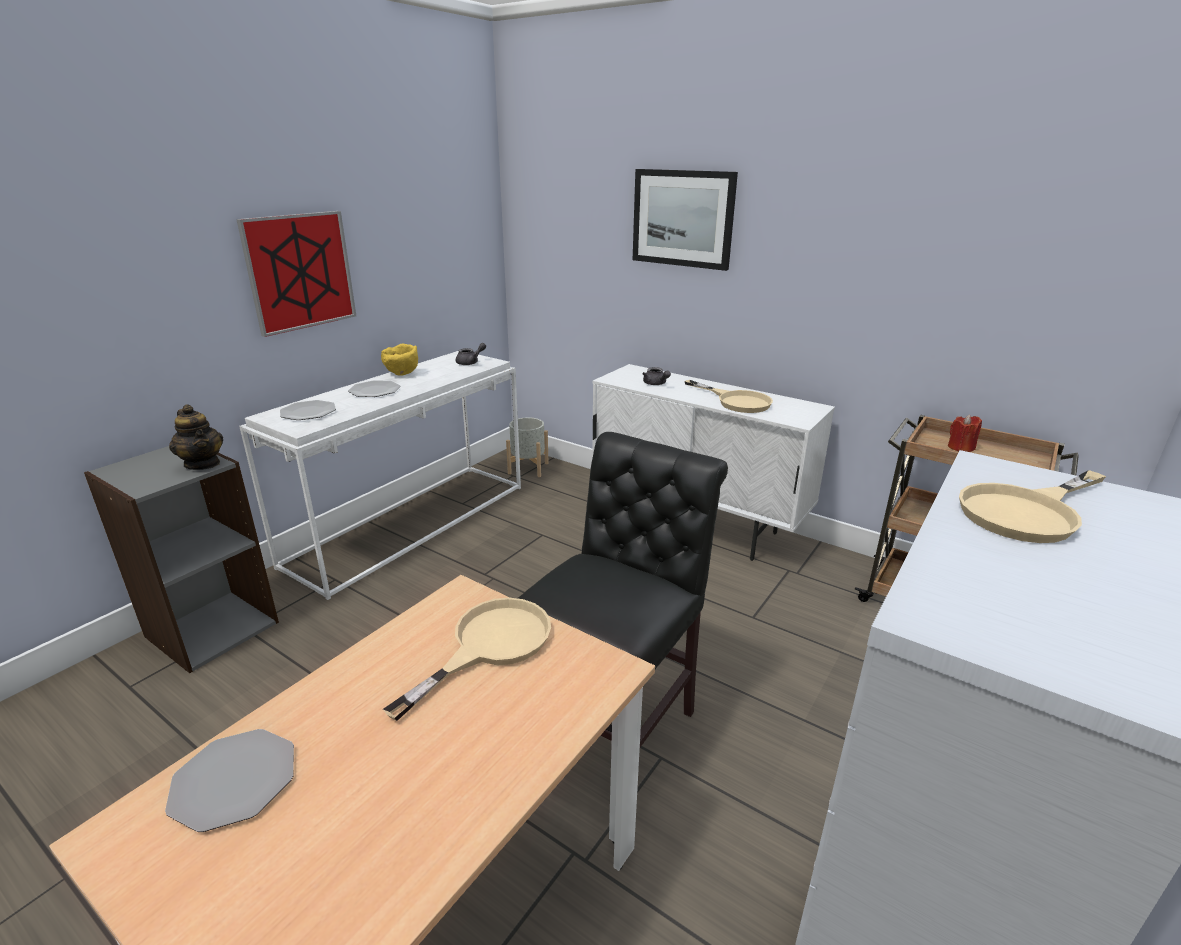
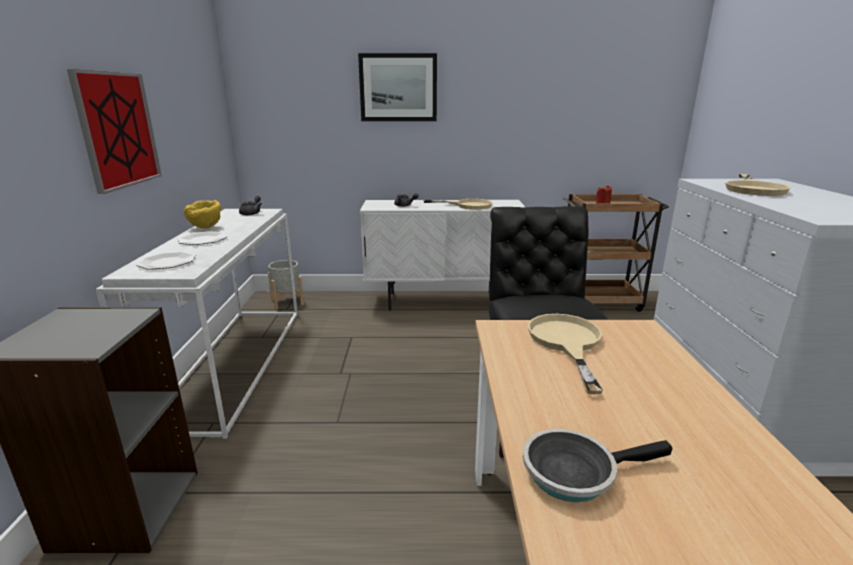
camera: 35 degrees left, 5 degrees down
(203, 464) = (124, 317): teapot -> none
(234, 780) = (575, 472): plate -> frying pan

